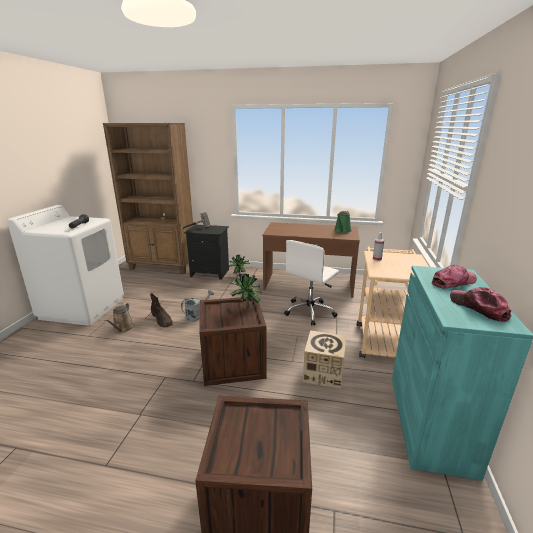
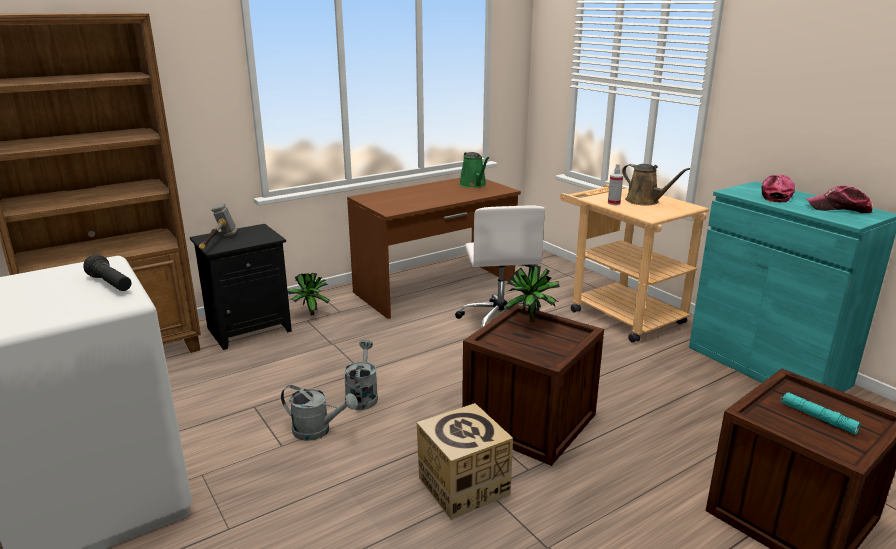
camera: 45 degrees left, 0 degrees up
(122, 328) = (273, 480): brown watering can -> brown watering can (645, 201)
(162, 320) = (318, 431): brown boot -> grey watering can
(260, 438) = (817, 417): none -> turquoise flashlight
(323, 373) = (632, 376): cardboard box -> cardboard box (463, 486)

